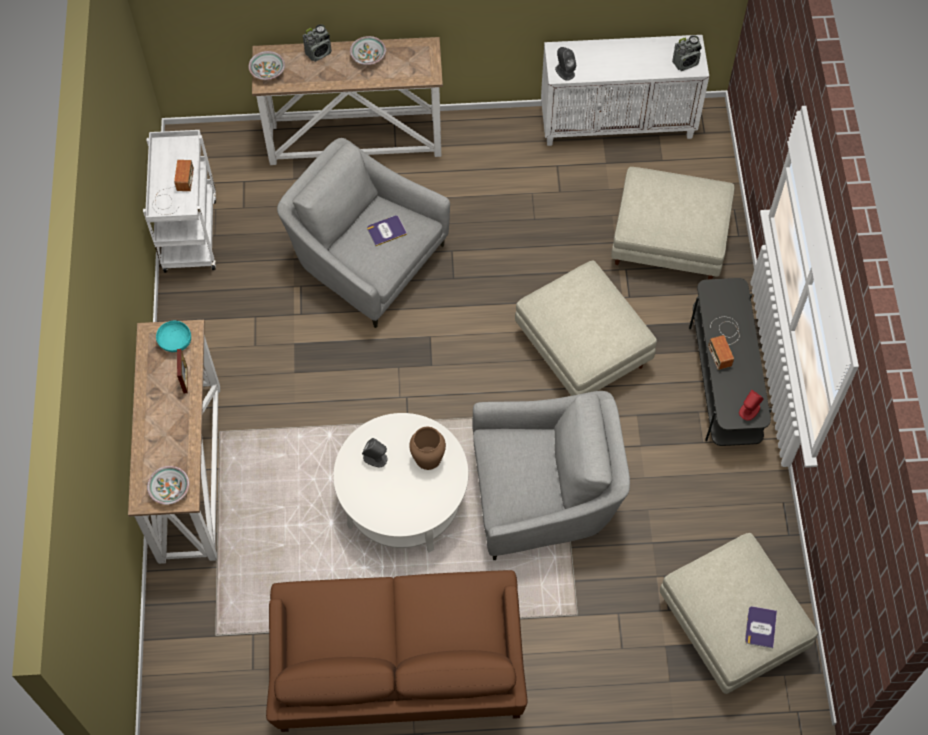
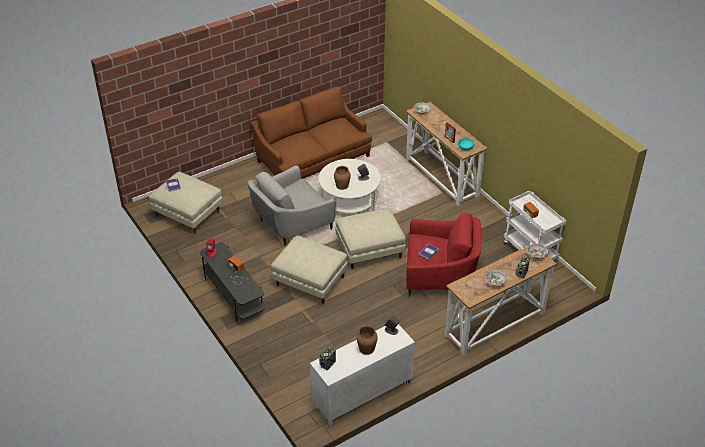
camera: 150 degrees right, 20 degrees down
(366, 259) = (440, 275): grey armchair -> red armchair
(617, 60) = (367, 348): none -> brown vase
(670, 241) = (295, 346): beige ottoman -> beige ottoman (369, 250)

